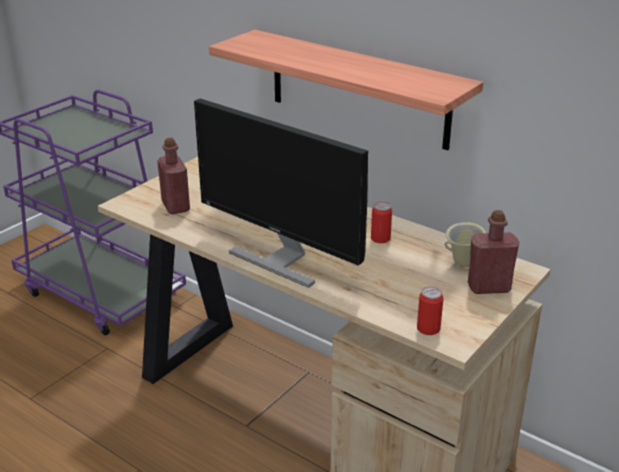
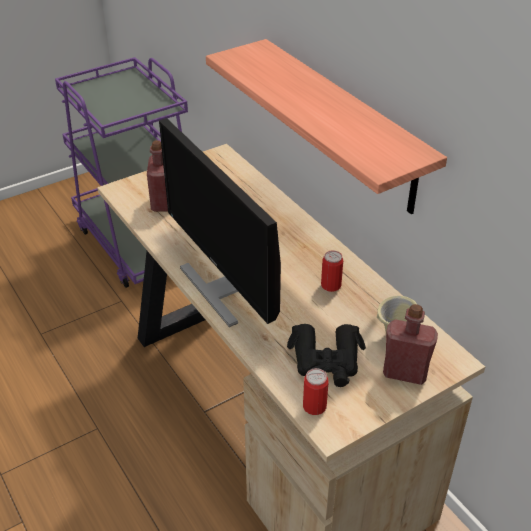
camera: 20 degrees right, 10 degrees up
(416, 295) = (326, 362): none -> black binoculars

